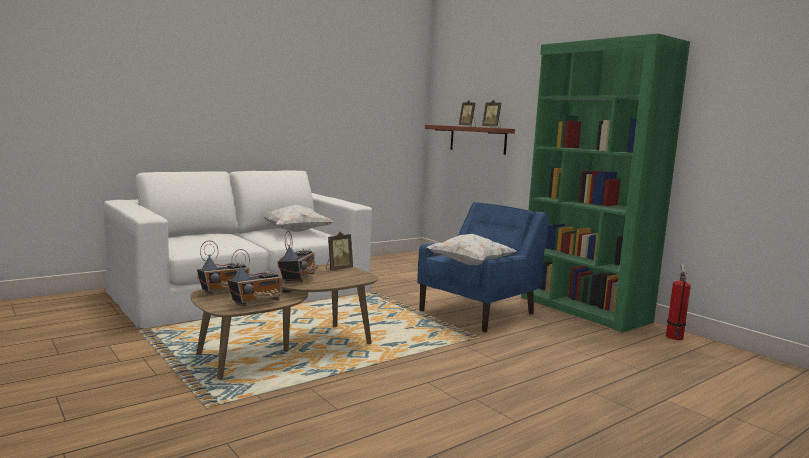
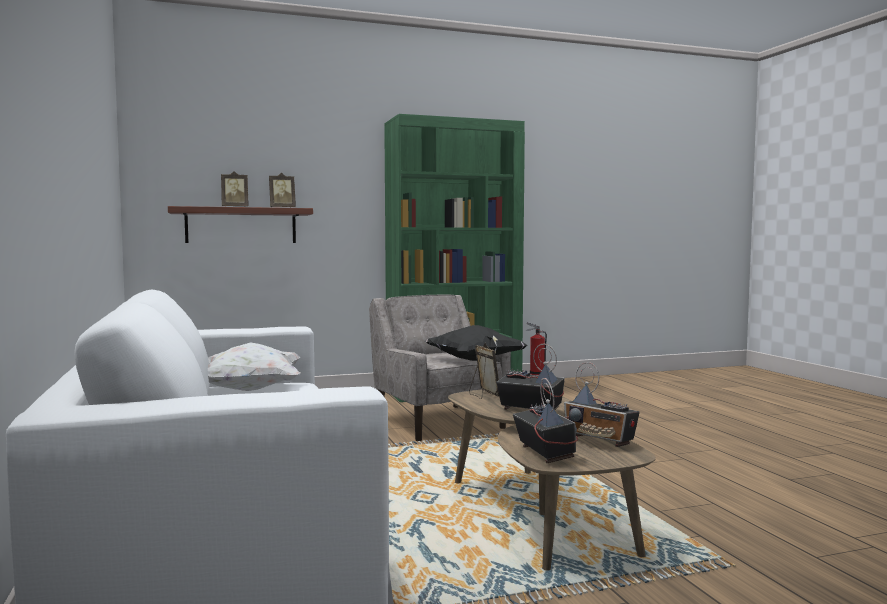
camera: 70 degrees left, 5 degrees down
(256, 302) = (600, 441): radio -> radio turned 150 degrees clockwise
(469, 264) = (474, 361): white pillow -> black pillow
(478, 312) = (438, 421): blue armchair -> beige armchair

